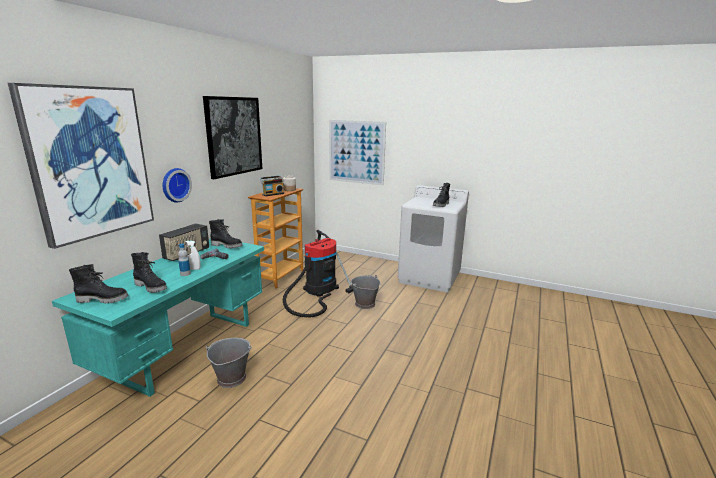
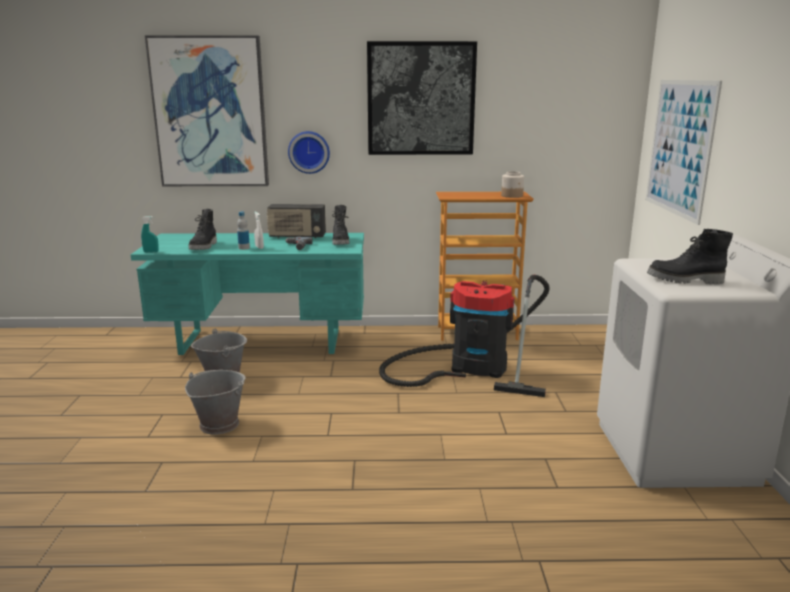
camera: 65 degrees right, 0 degrees up
(103, 299) = (169, 242): black boot -> none
(123, 310) = (151, 252): none -> turquoise spray bottle
(273, 194) = (469, 195): radio -> none
(364, 304) = (474, 411): grey bucket -> grey bucket (219, 424)

